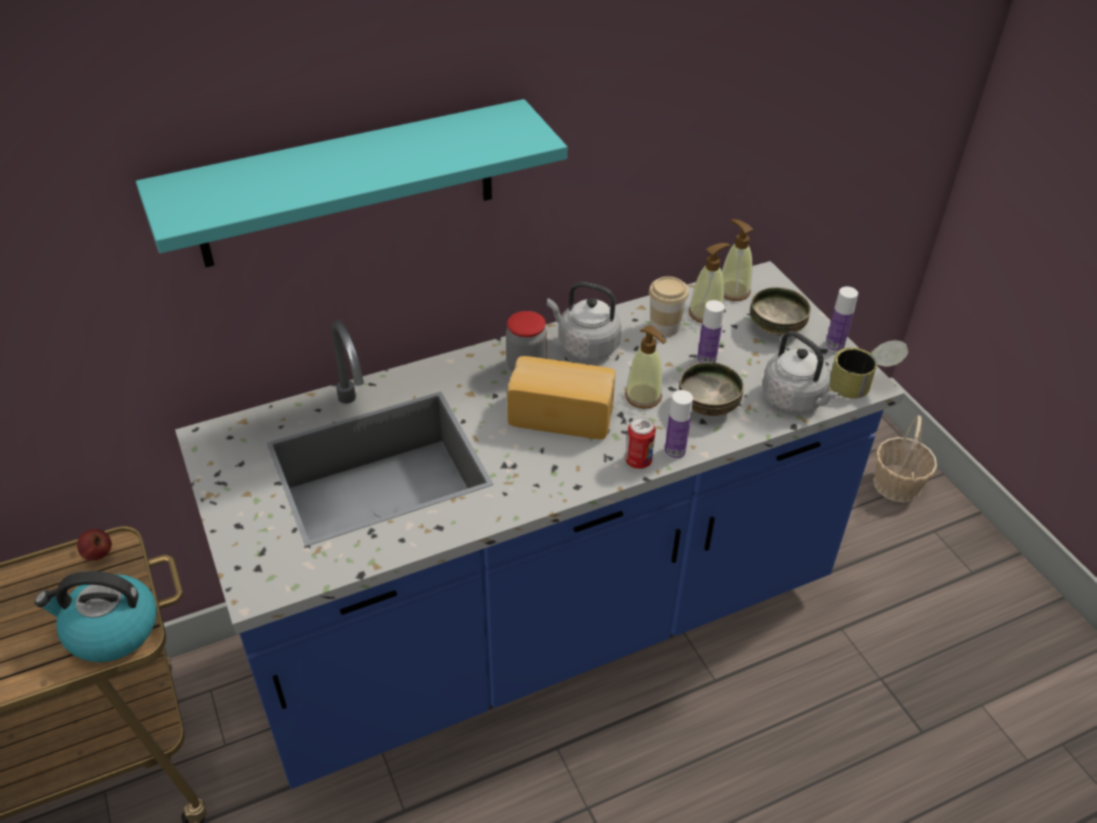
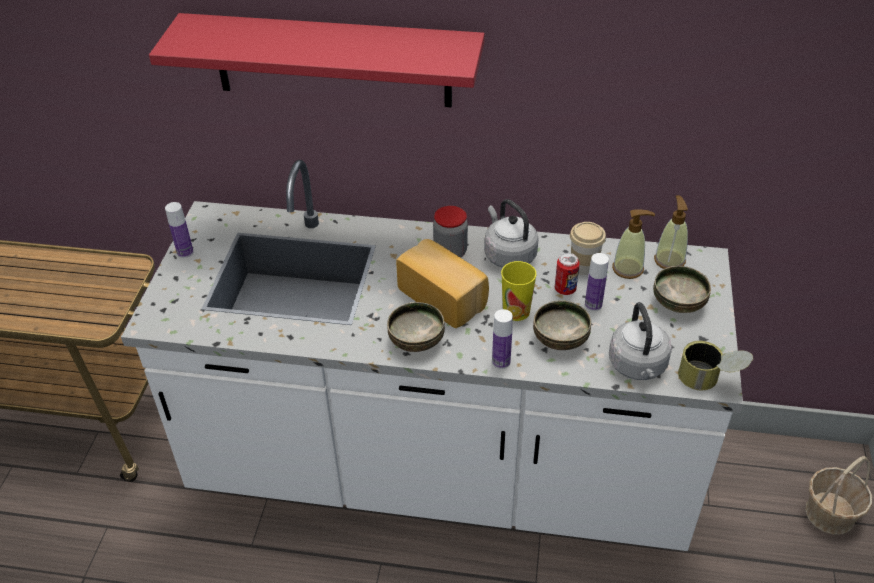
camera: 35 degrees right, 0 degrees up
(98, 554) = (121, 266): apple -> none
(110, 630) = (90, 315): kettle -> none
(347, 185) = (332, 60): turquoise shelf -> red shelf
(544, 623) = (440, 471): blue counter -> white counter
(577, 470) = (417, 342): none -> bowl
(638, 461) = (467, 356): can -> can (565, 289)
(643, 397) = (516, 311): soap dispenser -> cup
(834, 346) = (716, 339): bottle -> bottle (185, 252)

